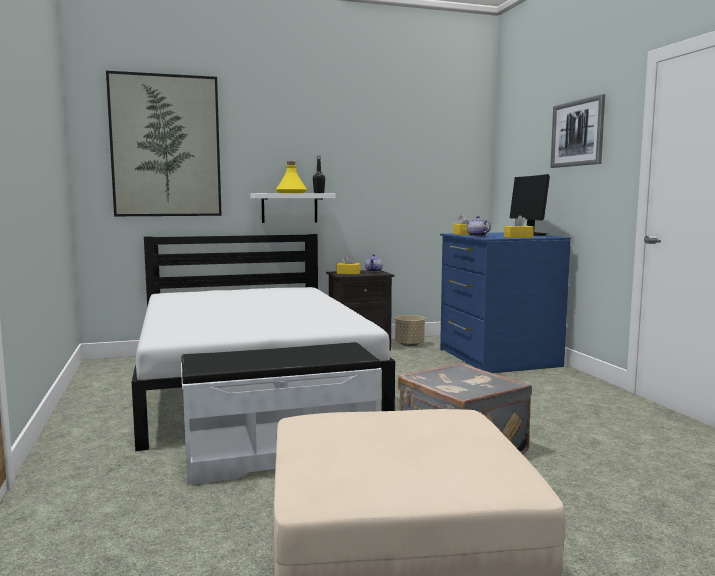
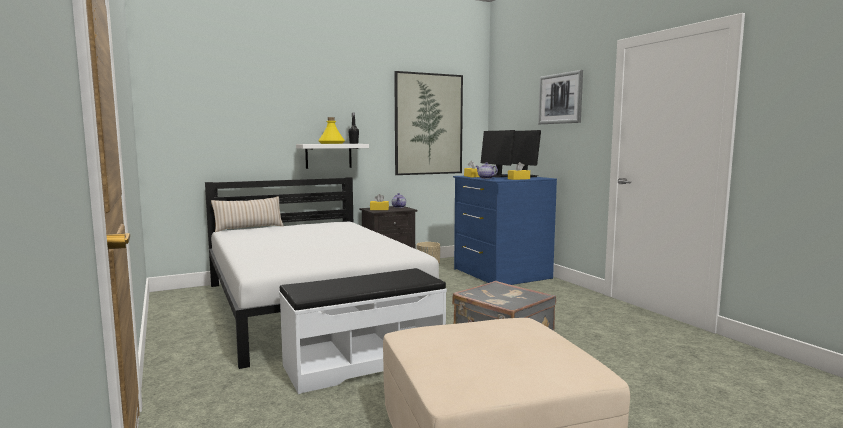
camera: 10 degrees left, 0 degrees up
(166, 146) = (223, 103): picture -> picture (428, 124)
(192, 291) = (249, 228): none -> beige pillow
(496, 234) = (498, 176): none -> monitor

